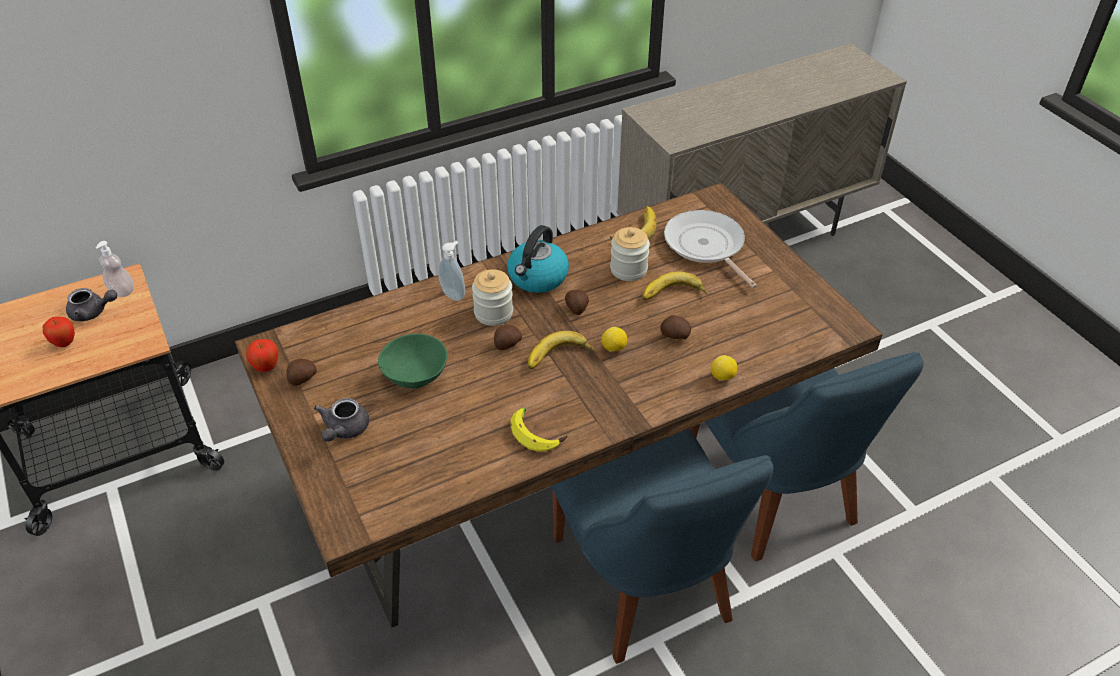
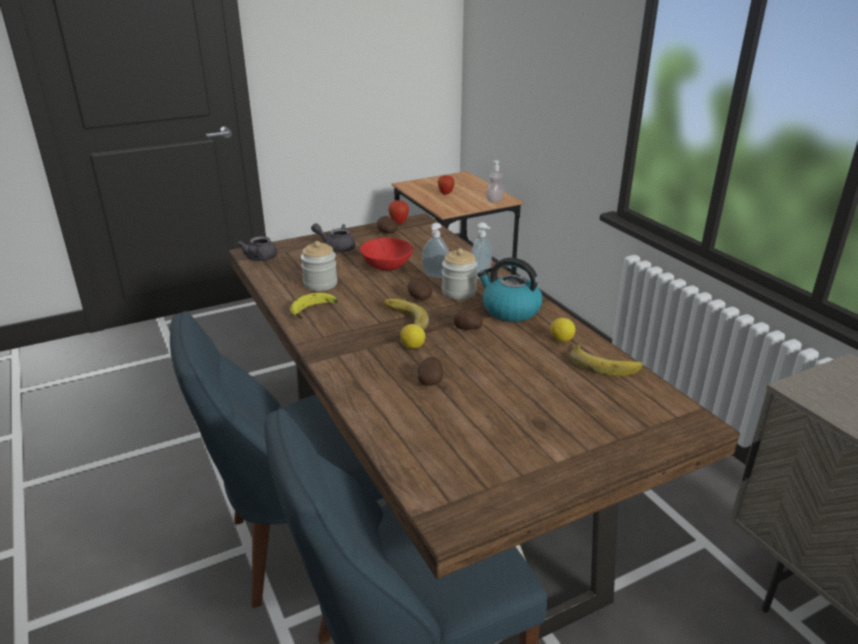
camera: 90 degrees right, 15 degrees down
(93, 312) = (473, 196): grey teapot -> grey teapot (259, 259)
(414, 374) = (387, 265): green bowl -> red bowl
(451, 331) = (435, 276): none -> soap dispenser
(628, 269) = (533, 357): jar -> jar (320, 284)
(673, 295) = (495, 383): banana -> none
(706, 246) = (591, 410): frying pan -> none
(722, 377) = (366, 407): lemon -> lemon (561, 340)

